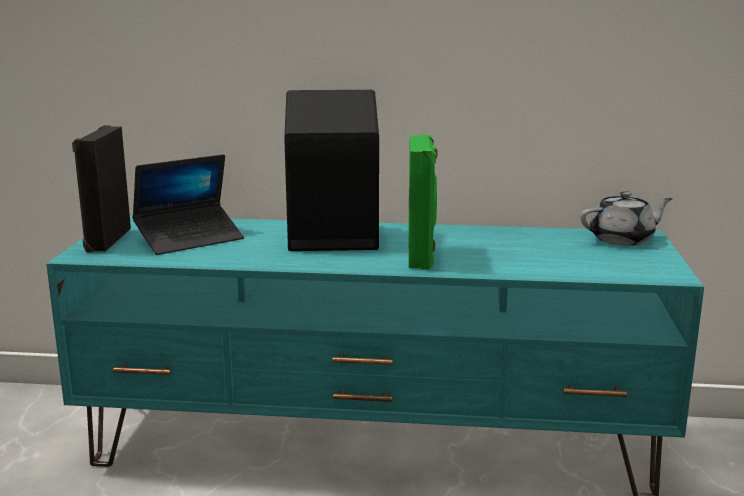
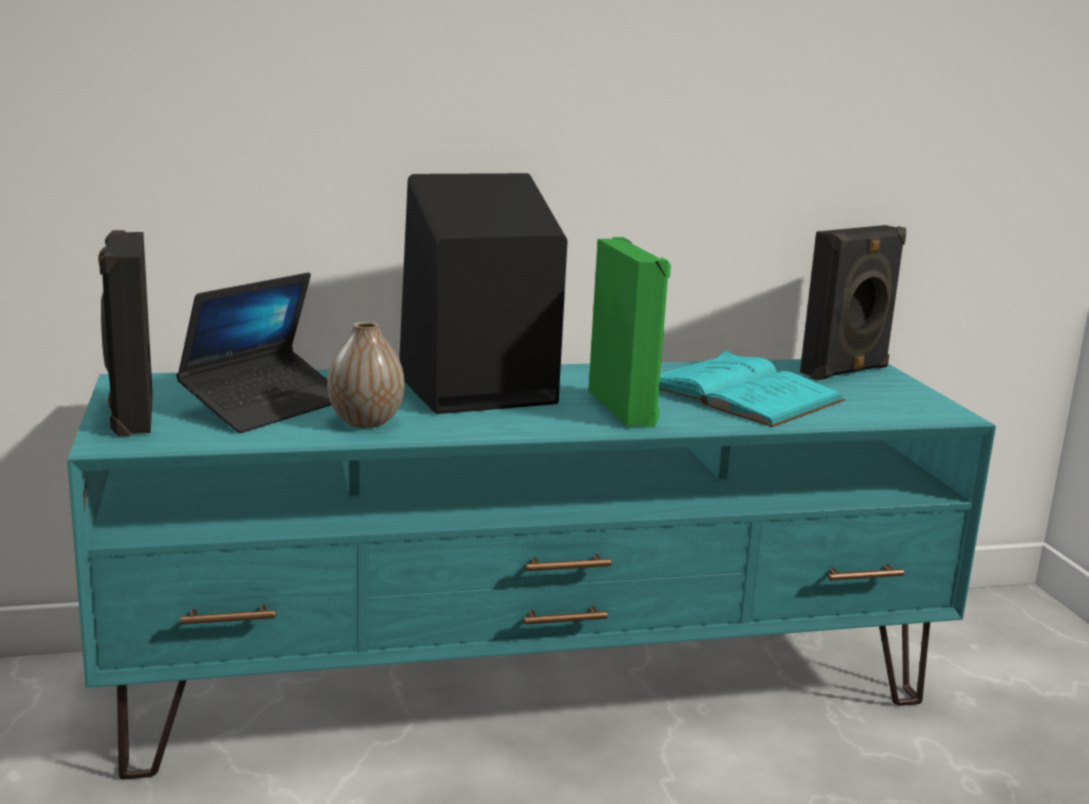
camera: 20 degrees left, 0 degrees up
(239, 253) = (366, 422): none -> vase
(519, 250) = (739, 392): none -> turquoise book
(623, 239) = (846, 371): grey teapot -> black speaker

